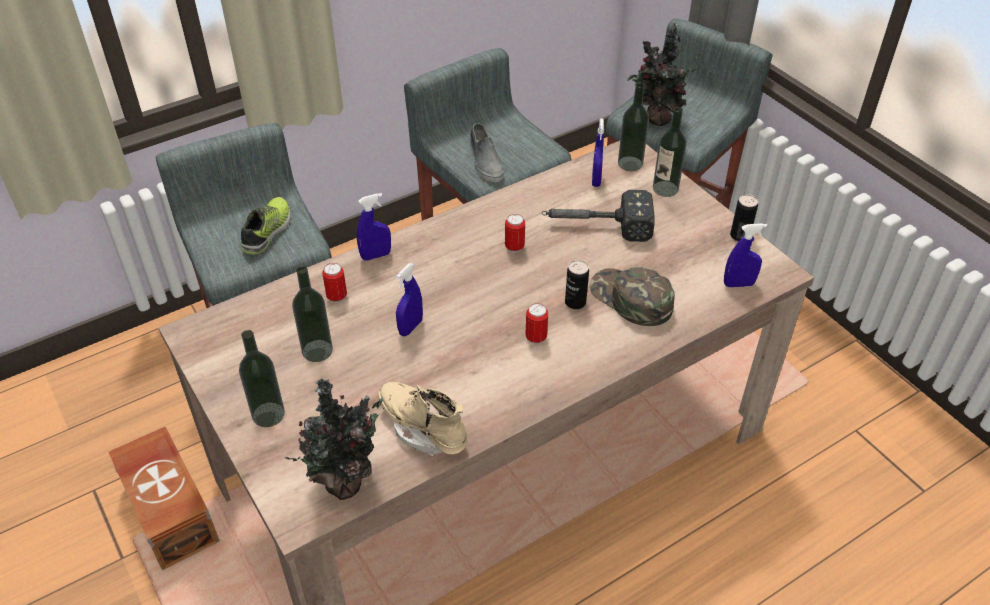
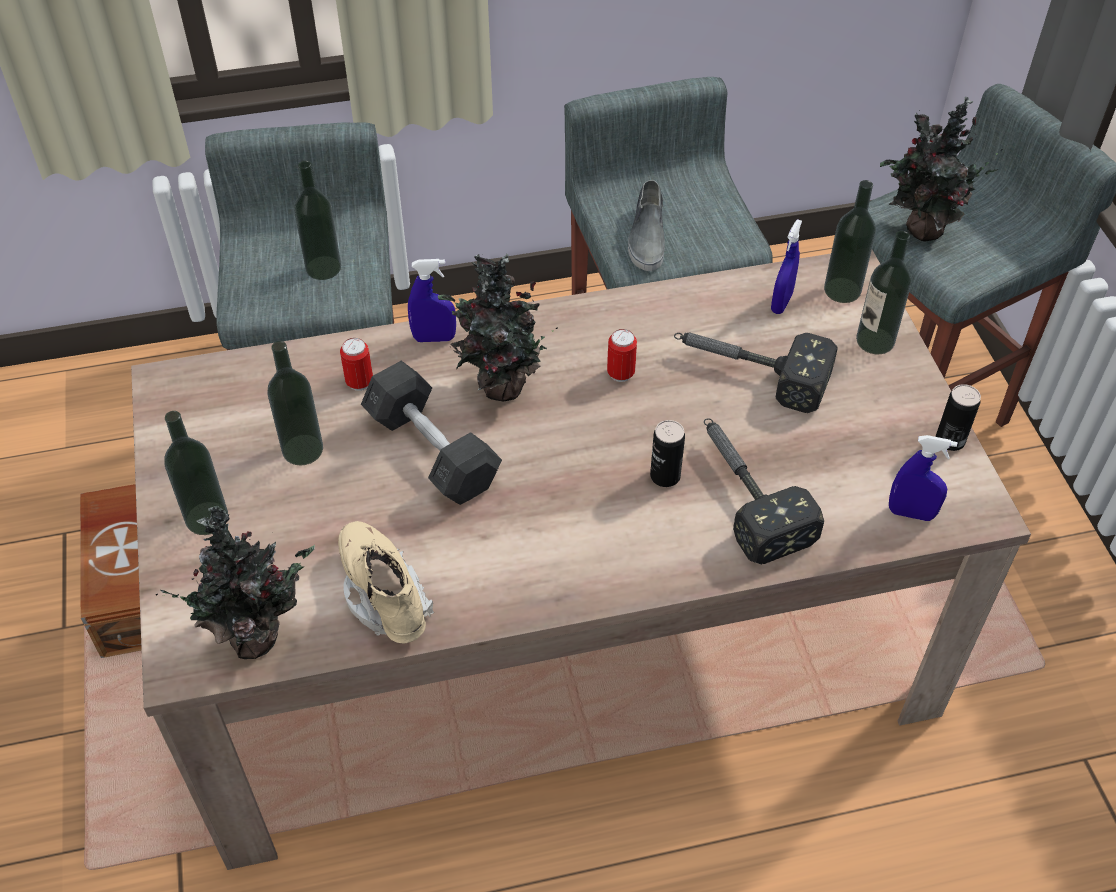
camera: 20 degrees right, 5 degrees up
(268, 231) = (323, 268): shoe -> bottle
(410, 327) = (432, 450): blue spray bottle -> grey dumbbell
(436, 275) = (498, 387): none -> potted plant
(536, 338) = (587, 512): can -> none
(630, 299) = (744, 492): green cap -> hammer

